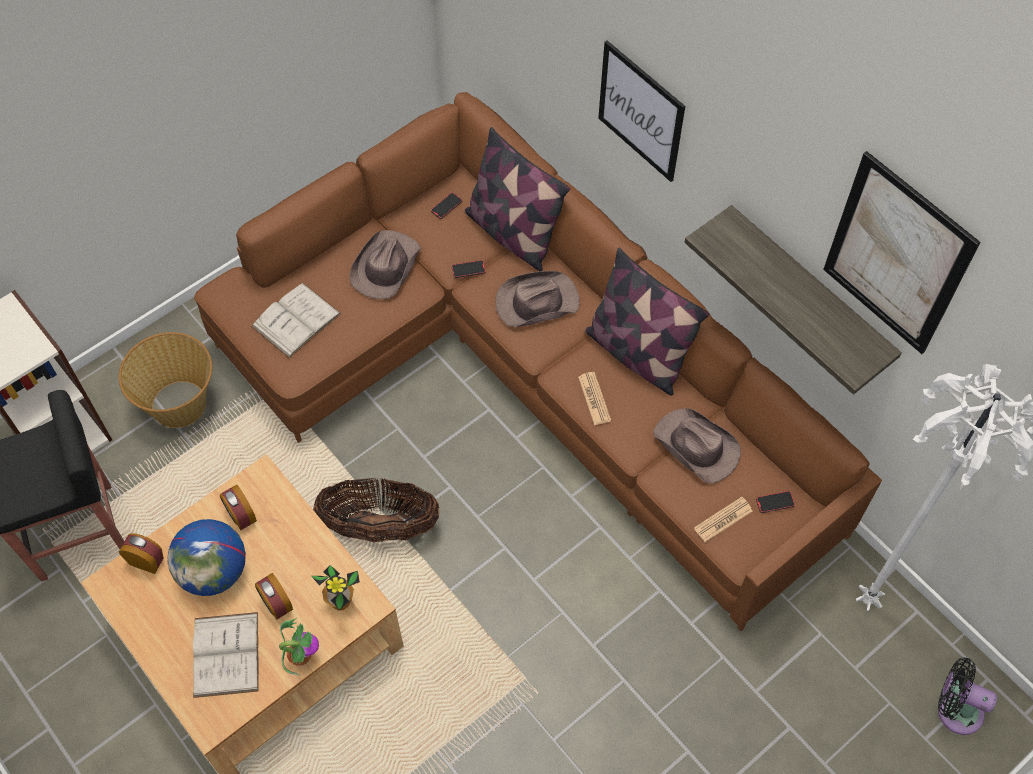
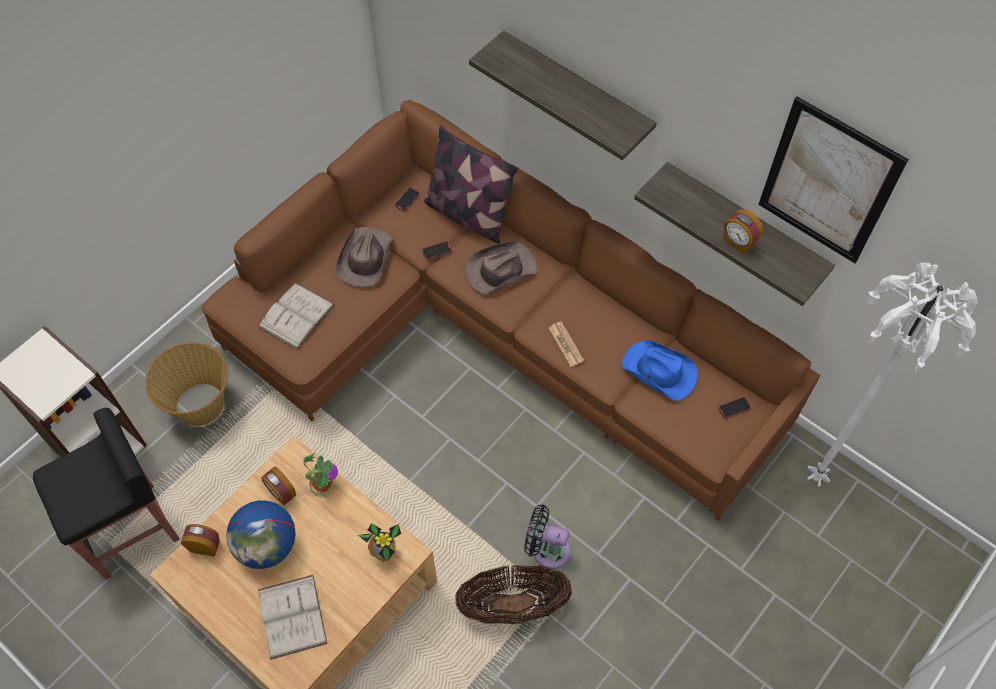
camera: 10 degrees left, 0 degrees up
(276, 604) = (328, 564): alarm clock -> alarm clock (738, 242)
(300, 656) = (358, 606): potted plant -> potted plant (323, 484)
(380, 526) = (396, 482): basket -> basket (513, 605)
(637, 353) = (594, 300): pillow -> none
(640, 111) = (576, 93): picture -> shelf
(696, 447) = (659, 372): brown hat -> blue hat
(723, 519) = (694, 429): newspaper -> none
(955, 709) = (905, 556): black fan -> black fan (546, 549)

